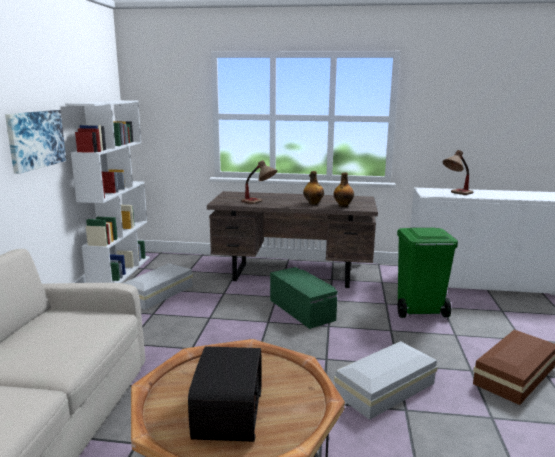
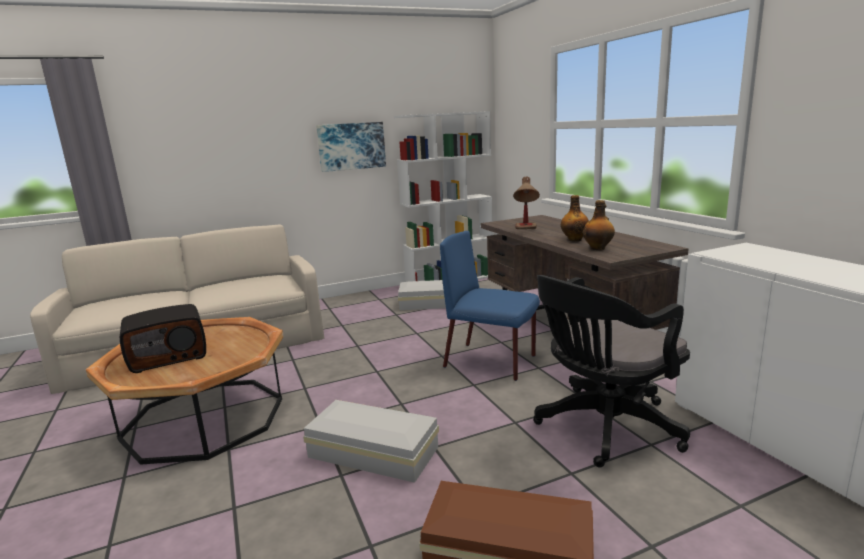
camera: 60 degrees right, 0 degrees up
(302, 309) = (491, 361): green storage box -> blue chair
(418, 311) = (603, 428): green trash can -> black office chair
(456, 194) = (775, 262): table lamp -> none

